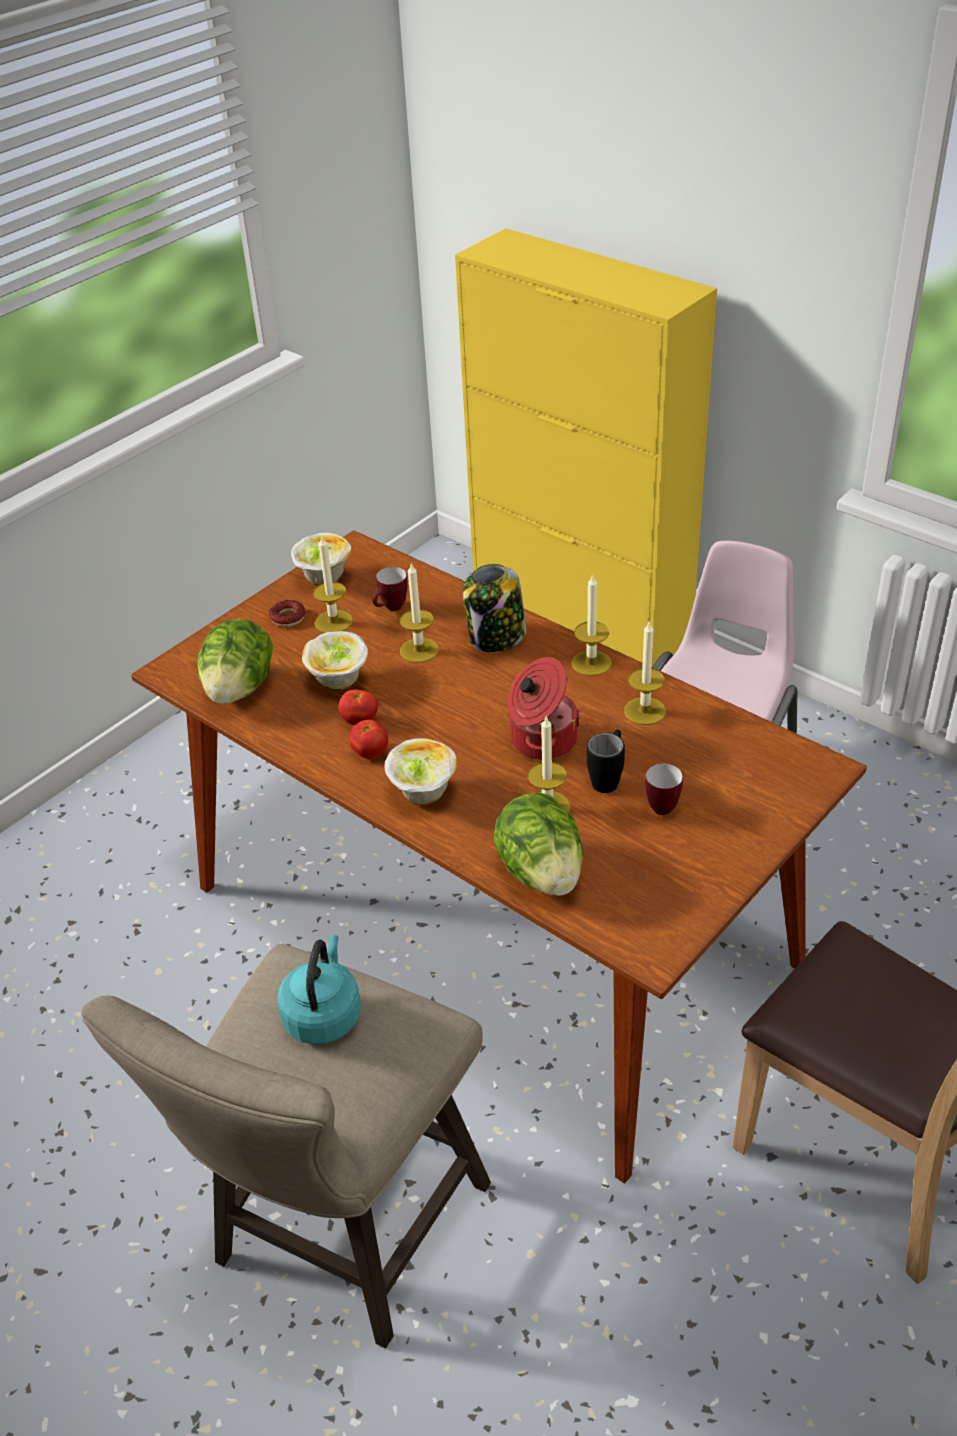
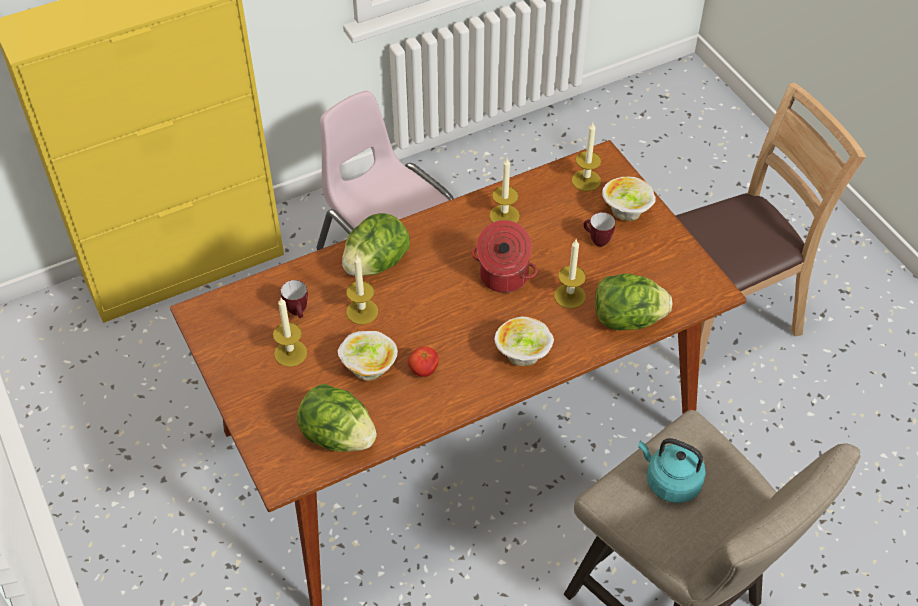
camera: 70 degrees left, 10 degrees up
(288, 617) = (264, 381): donut -> none
(323, 579) = (227, 344): bowl -> bowl (626, 214)
(370, 753) = (463, 374): tomato -> none
(496, 637) = (376, 263): jar -> lettuce
(591, 663) = (438, 223): candle -> candle (586, 180)
(608, 778) = (558, 257): black mug -> none

